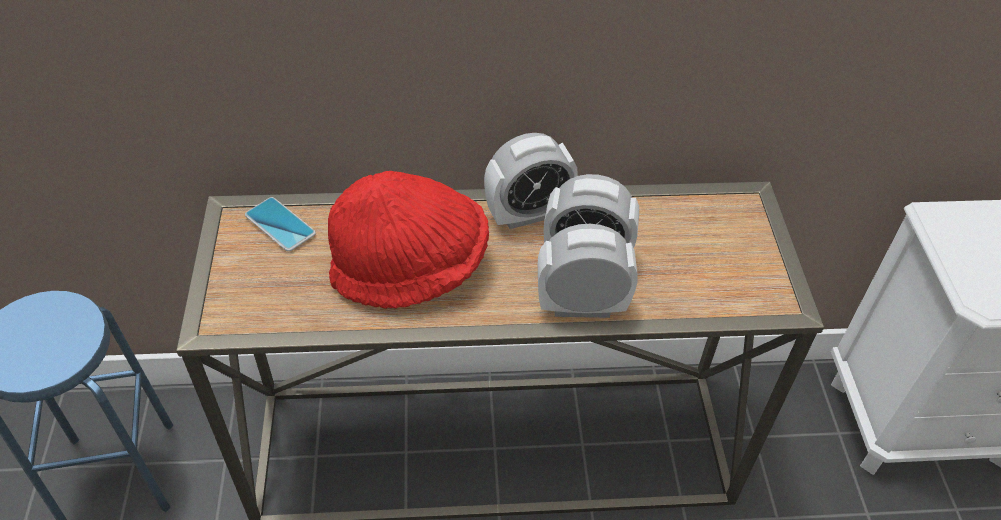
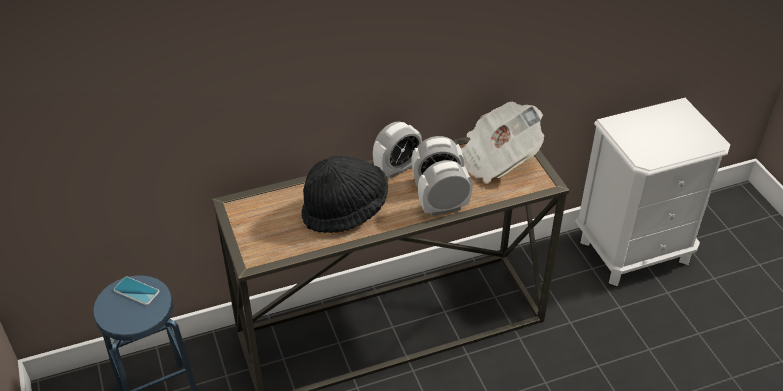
camera: 15 degrees left, 5 degrees down
(280, 225) = (262, 204): phone -> phone (136, 291)
(410, 269) = (345, 210): red hat -> black hat
(705, 236) = (495, 159): none -> newspaper

